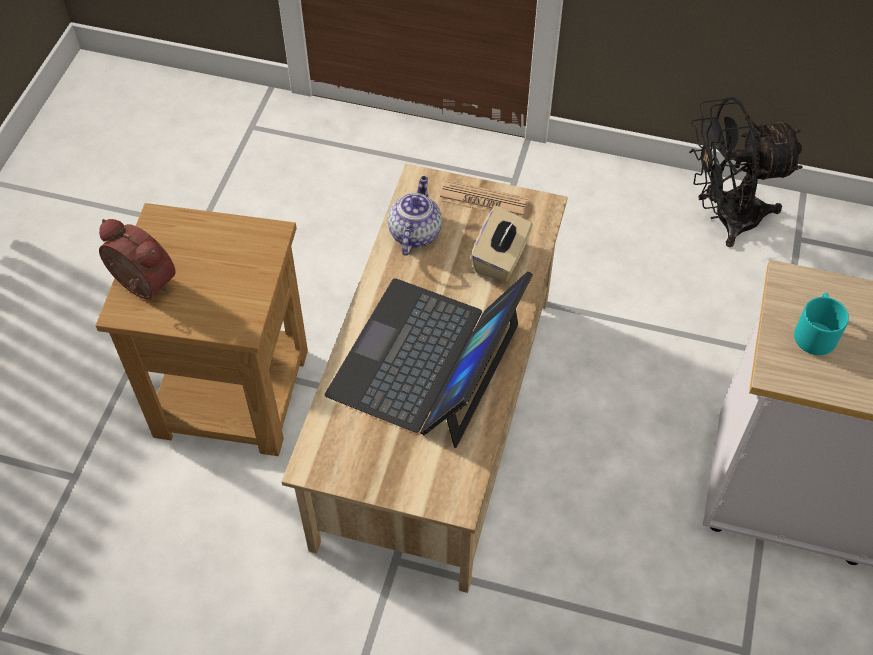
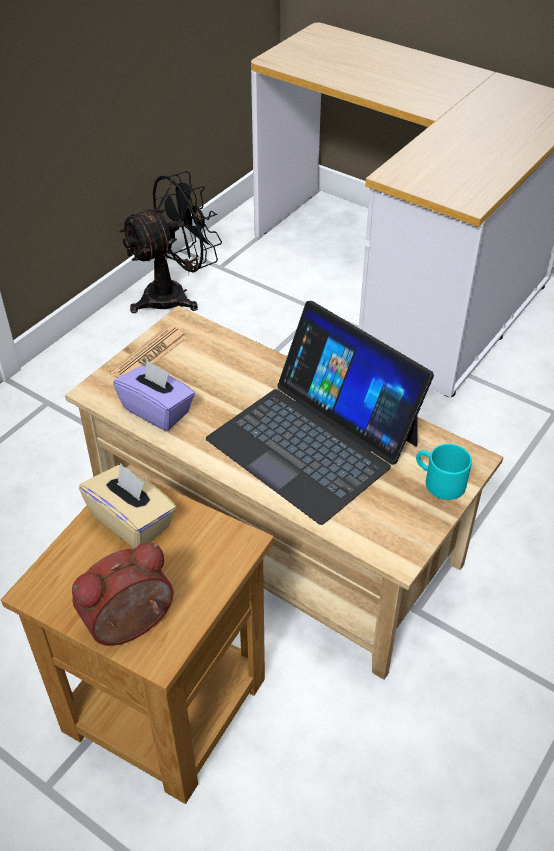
camera: 70 degrees left, 10 degrees down
(414, 233) = (157, 410): teapot -> purple tissue box
(501, 258) = (223, 362): beige tissue box -> beige tissue box (132, 521)
(724, 217) = (175, 295): black fan -> black fan turned 135 degrees counterclockwise
(814, 331) = (441, 178): turquoise mug -> turquoise mug (438, 482)

